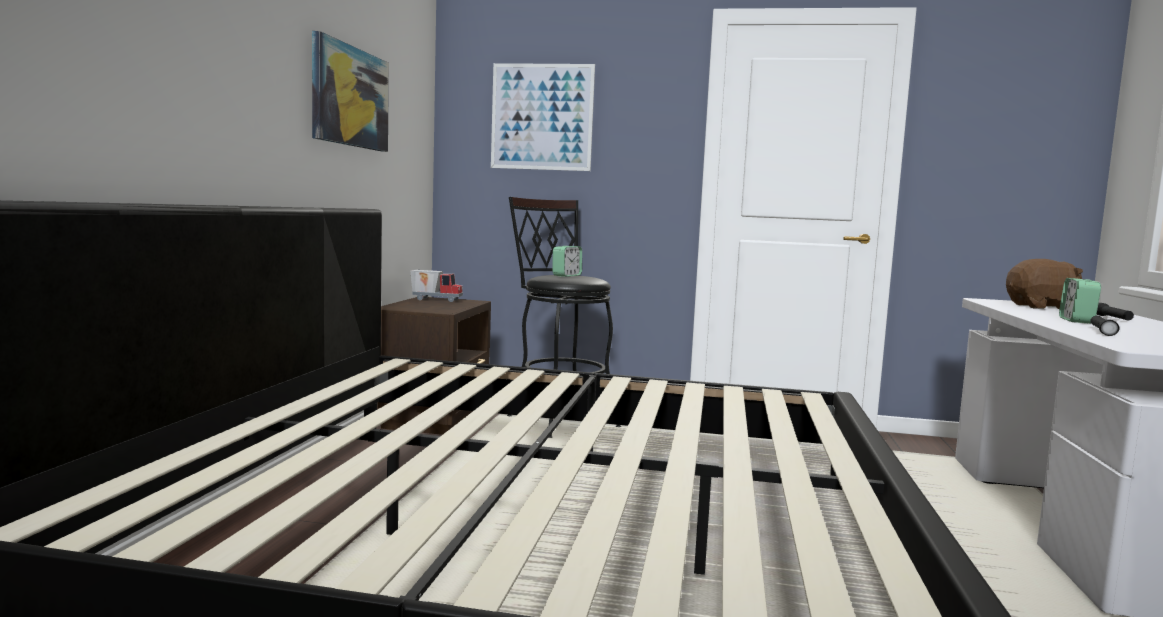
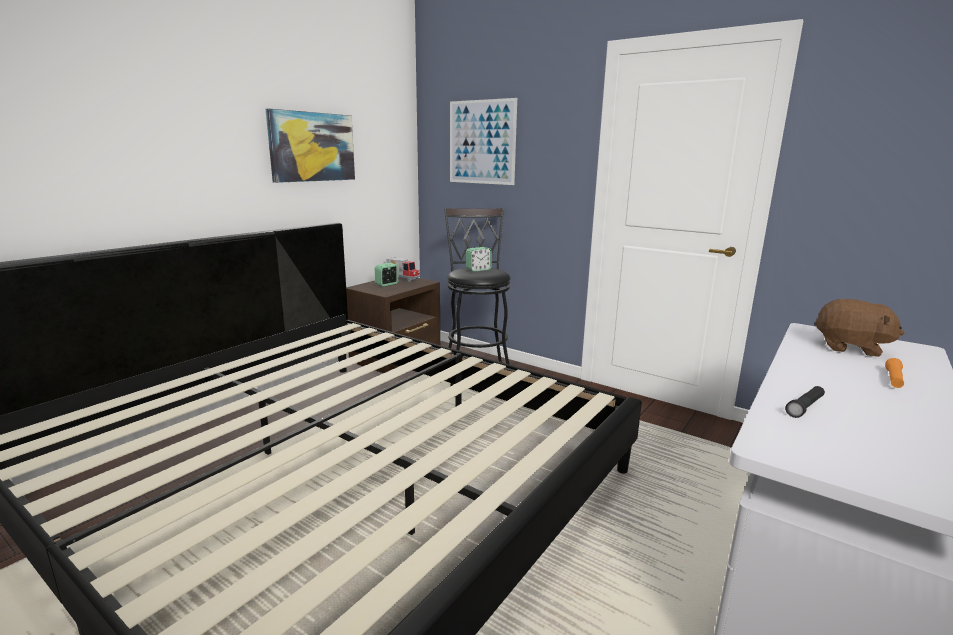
camera: 25 degrees right, 10 degrees up
(1076, 320) = (827, 380): alarm clock -> alarm clock (387, 284)
(1112, 318) = (893, 379): black flashlight -> orange flashlight

